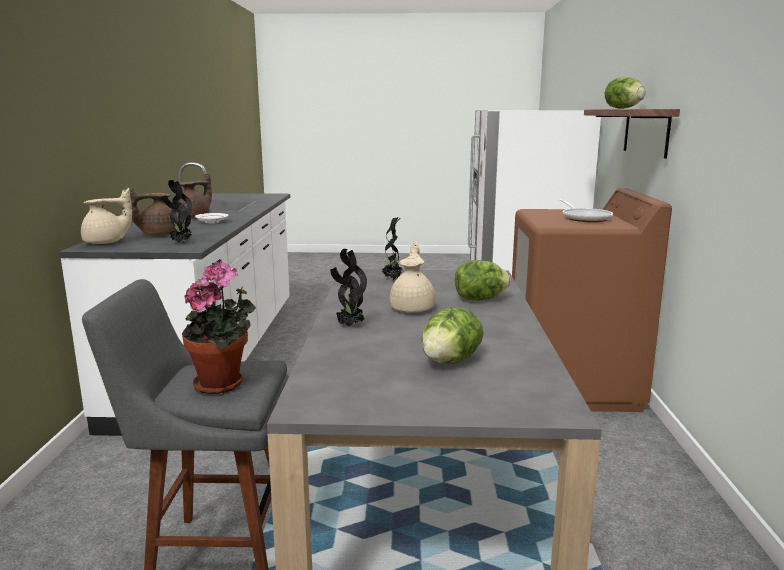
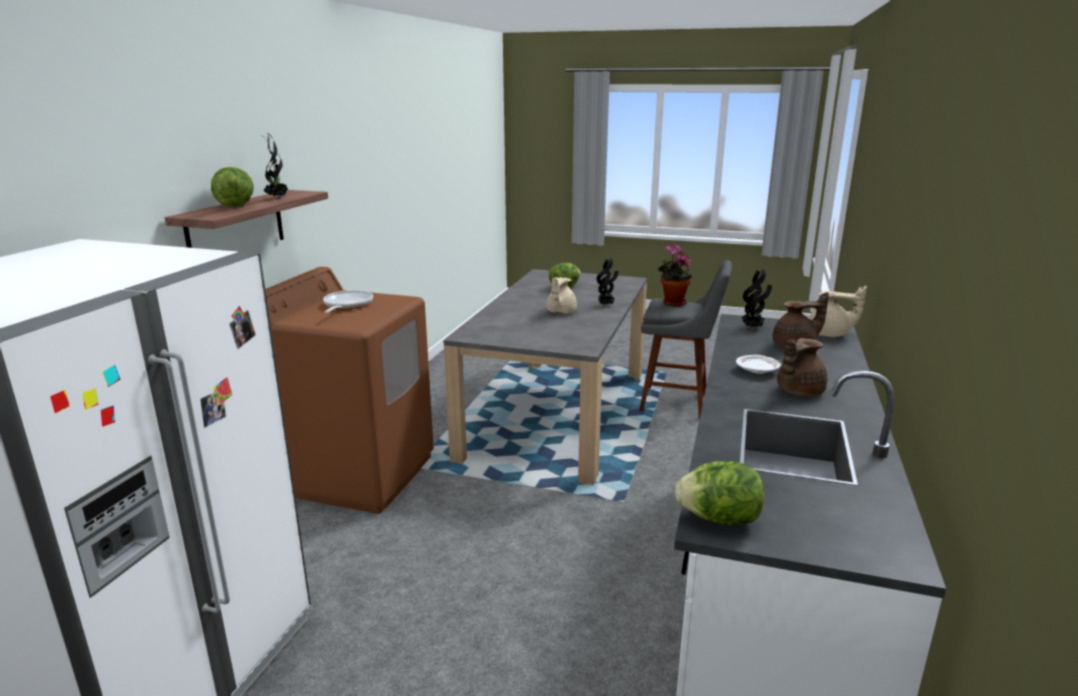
camera: 165 degrees left, 5 degrees up
(106, 242) = (829, 335): beige teapot -> beige teapot turned 150 degrees counterclockwise
(392, 279) = (556, 338): potted plant -> potted plant (278, 198)
(479, 299) = (508, 314): lettuce -> lettuce (719, 519)

